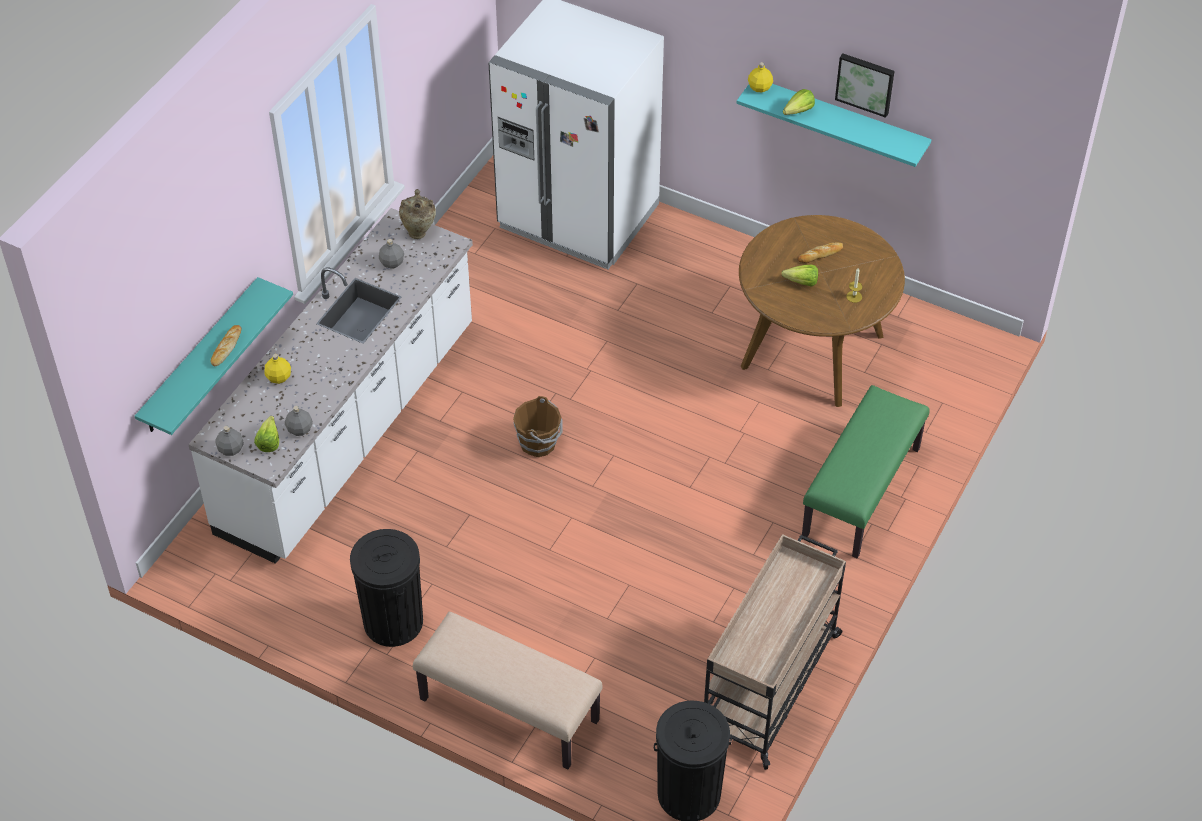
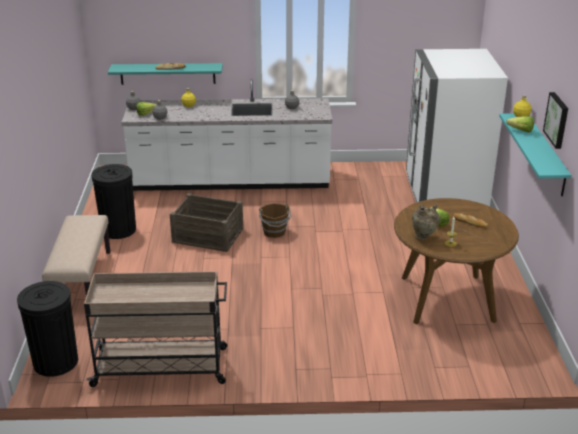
camera: 60 degrees right, 20 degrees down
(419, 232) = (320, 107): beige vase -> beige vase (424, 237)
(490, 520) = (207, 235): none -> crate
(862, 492) = (352, 356): green bench -> none

